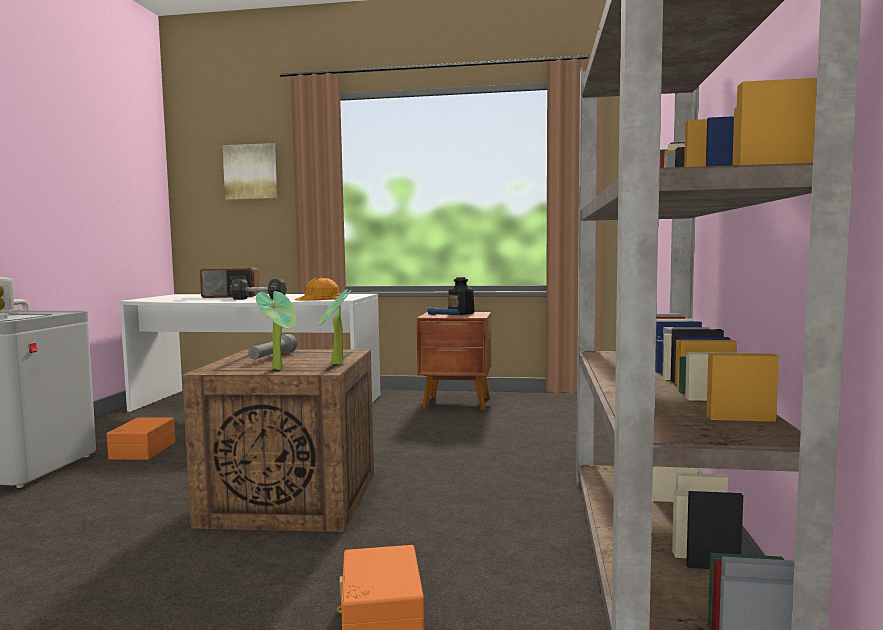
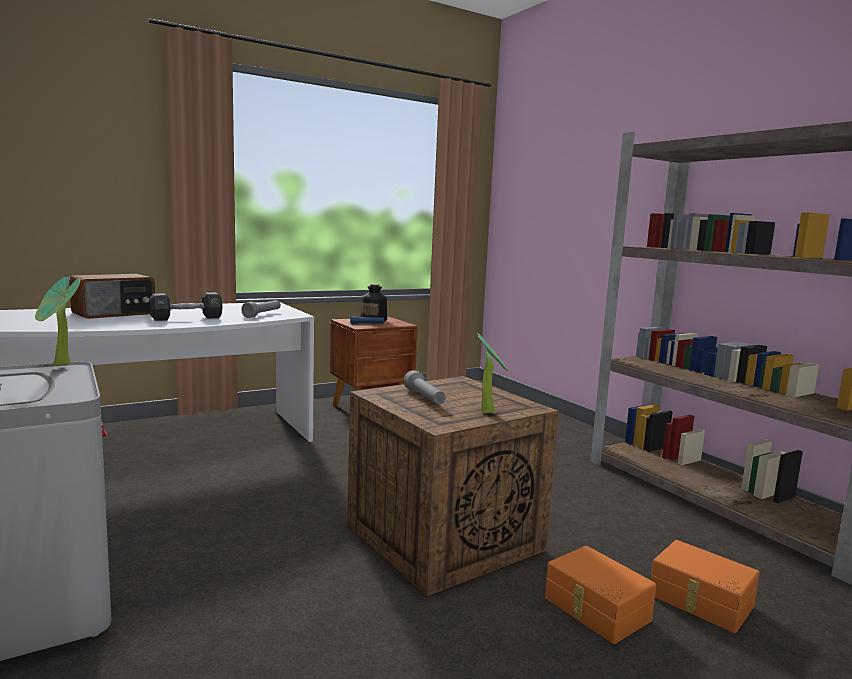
camera: 40 degrees left, 5 degrees up
(141, 450) = (151, 536): orange storage box -> orange storage box (595, 609)
(251, 172) = (92, 141): picture -> none
(319, 298) = (262, 314): orange hard hat -> grey flashlight
(335, 364) = (512, 399): potted plant -> potted plant (61, 365)

